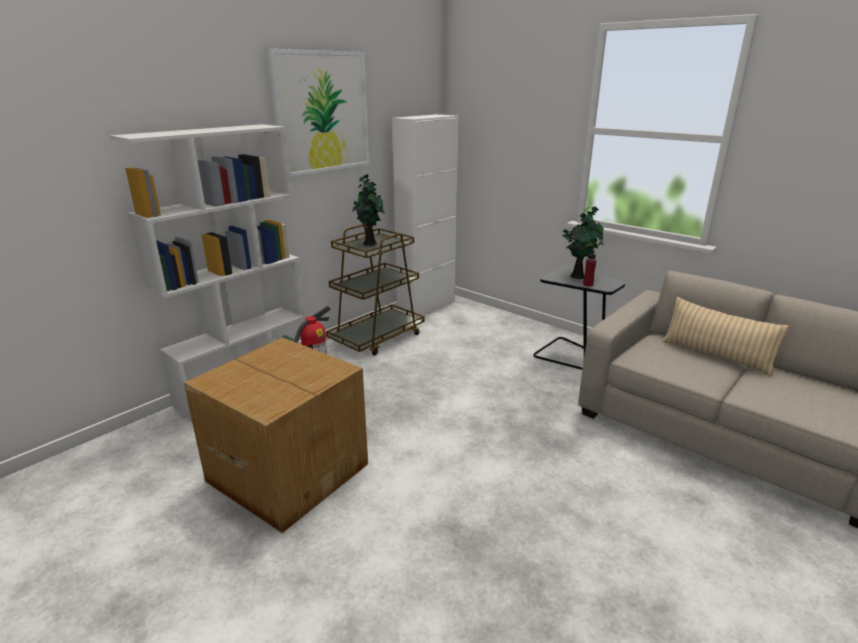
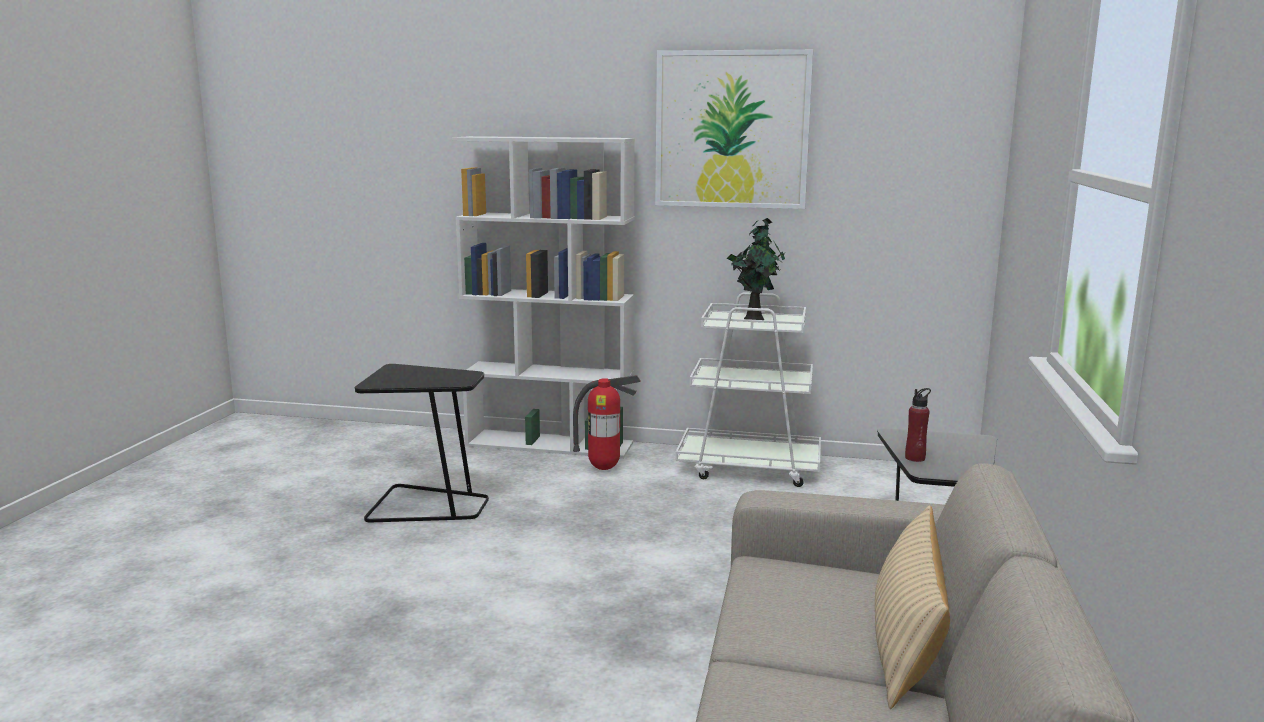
camera: 60 degrees right, 10 degrees down
(288, 471) = (427, 506): cardboard box -> black side table
(377, 338) = (749, 468): brown cart -> white cart
(426, 307) = (892, 471): white cabinet -> none
(578, 276) = (946, 448): potted plant -> none

